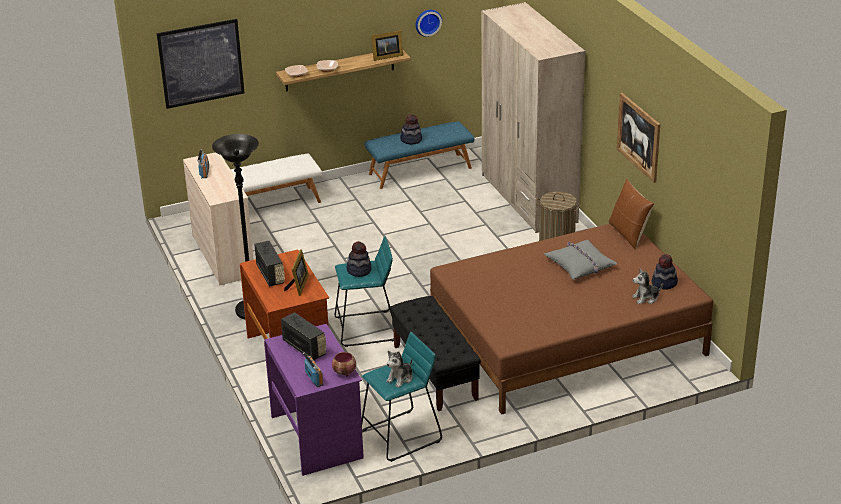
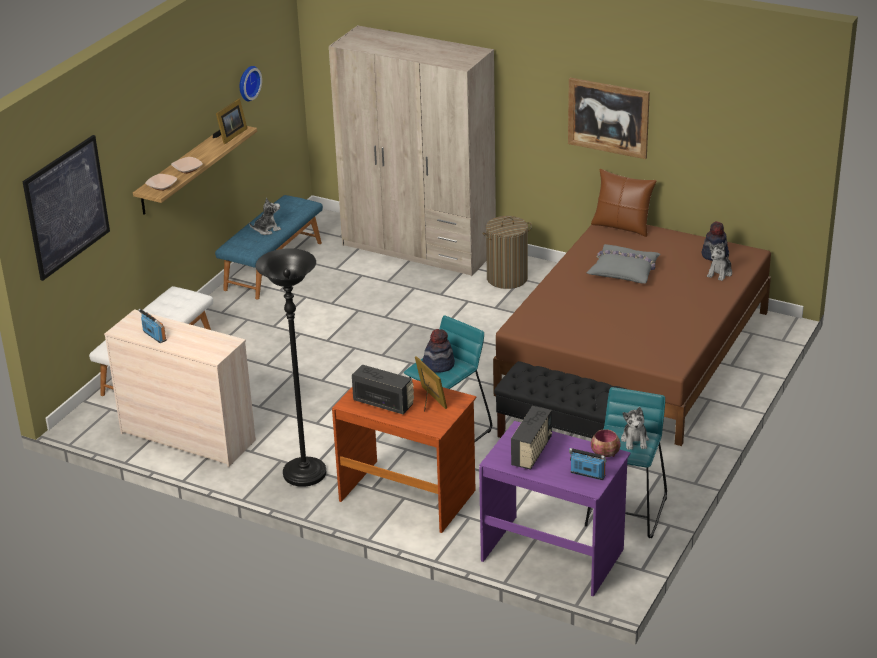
camera: 40 degrees left, 0 degrees up
(305, 348) = (532, 452): radio -> radio turned 105 degrees clockwise
(411, 140) = (267, 230): hat -> plush toy

